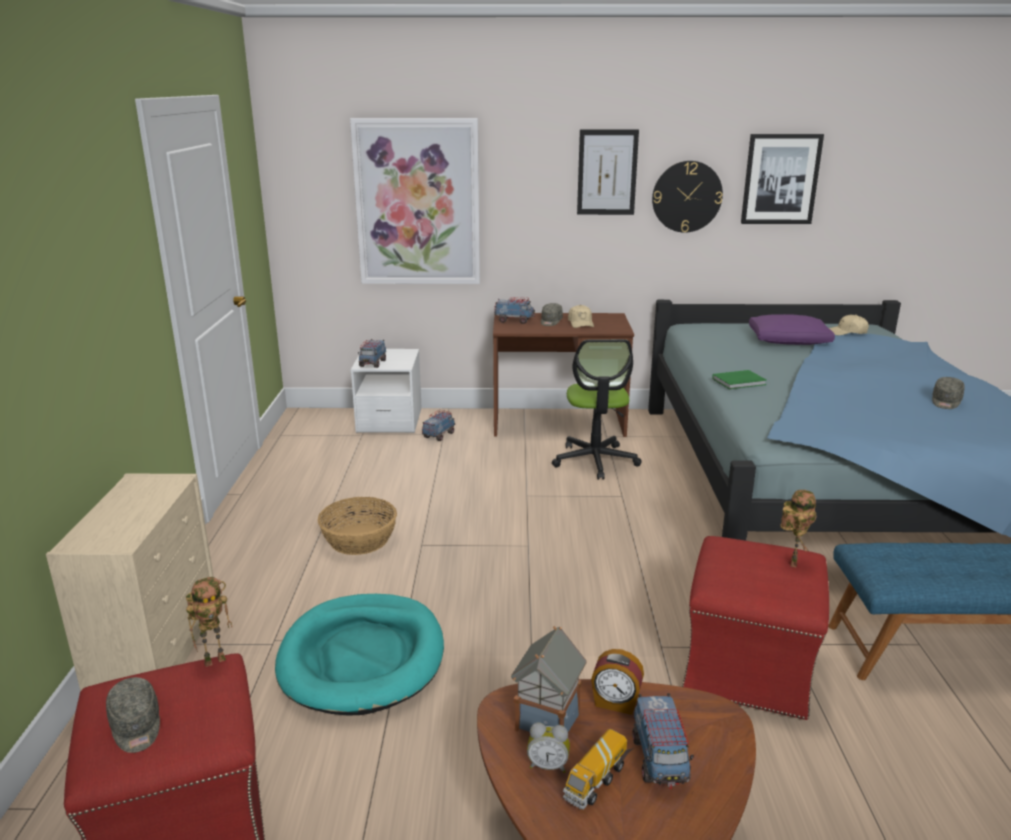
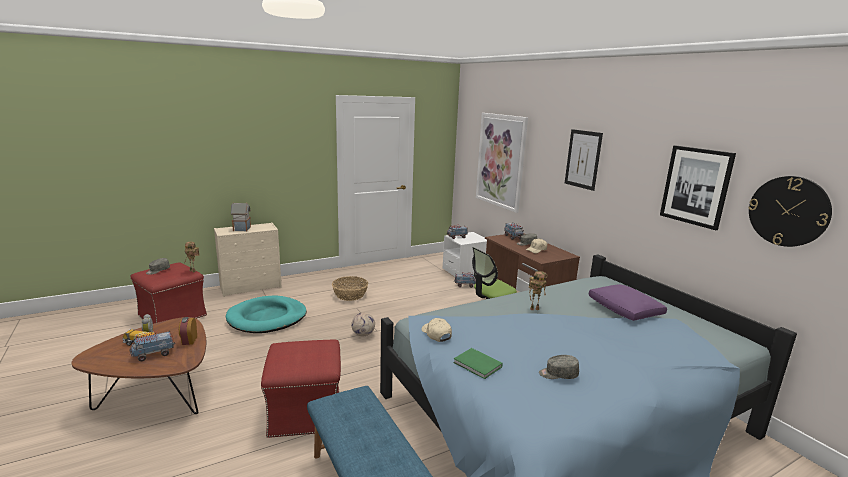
camera: 60 degrees right, 5 degrees down
(530, 561) = (363, 334): none -> football
(547, 720) = (176, 329): toy house -> toy house (242, 229)
(687, 196) = (627, 185): wall clock -> wall clock (788, 211)
(740, 382) = (504, 302): green book -> green book (478, 365)
(791, 561) = (315, 362): toy robot -> toy robot (534, 309)
(847, 332) = (682, 327): beige cap -> beige cap (436, 334)

